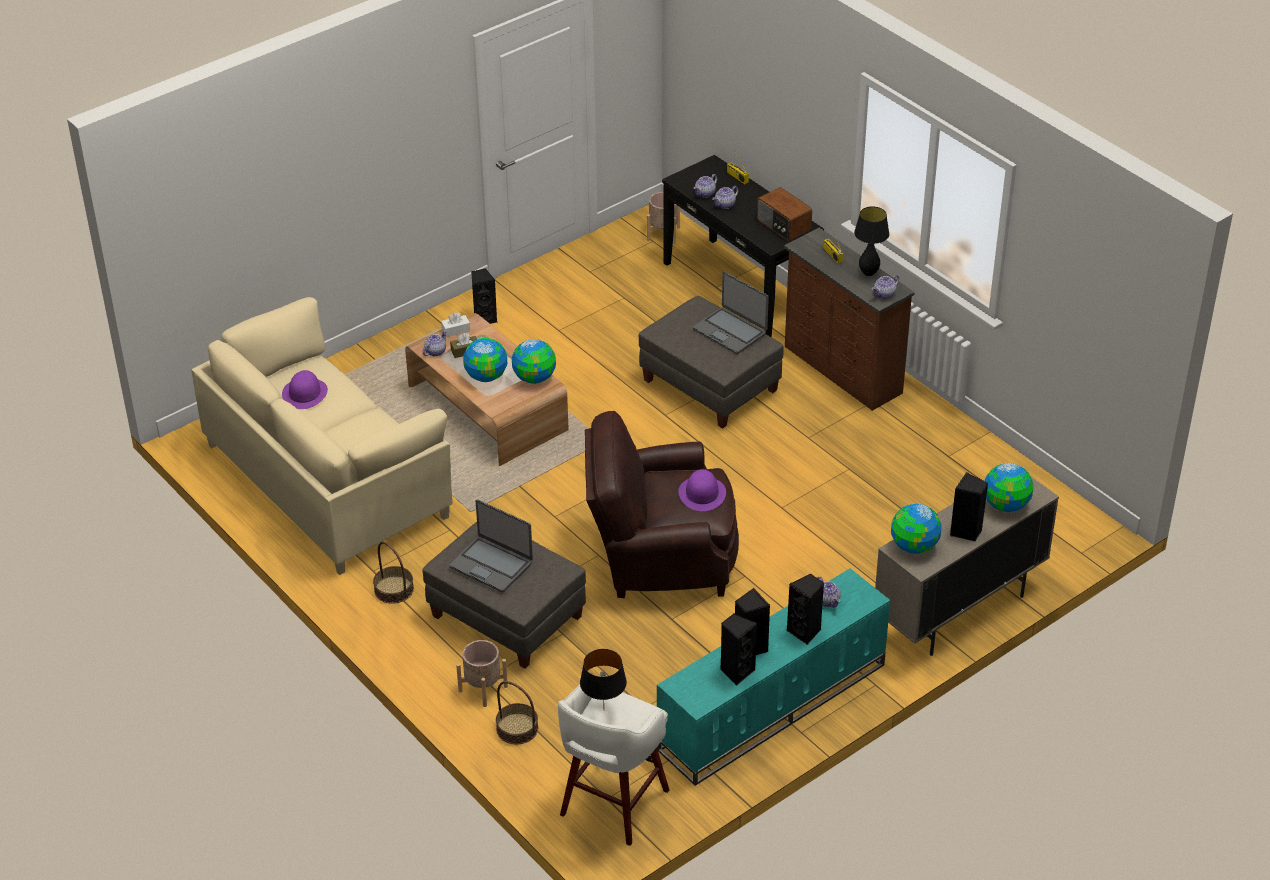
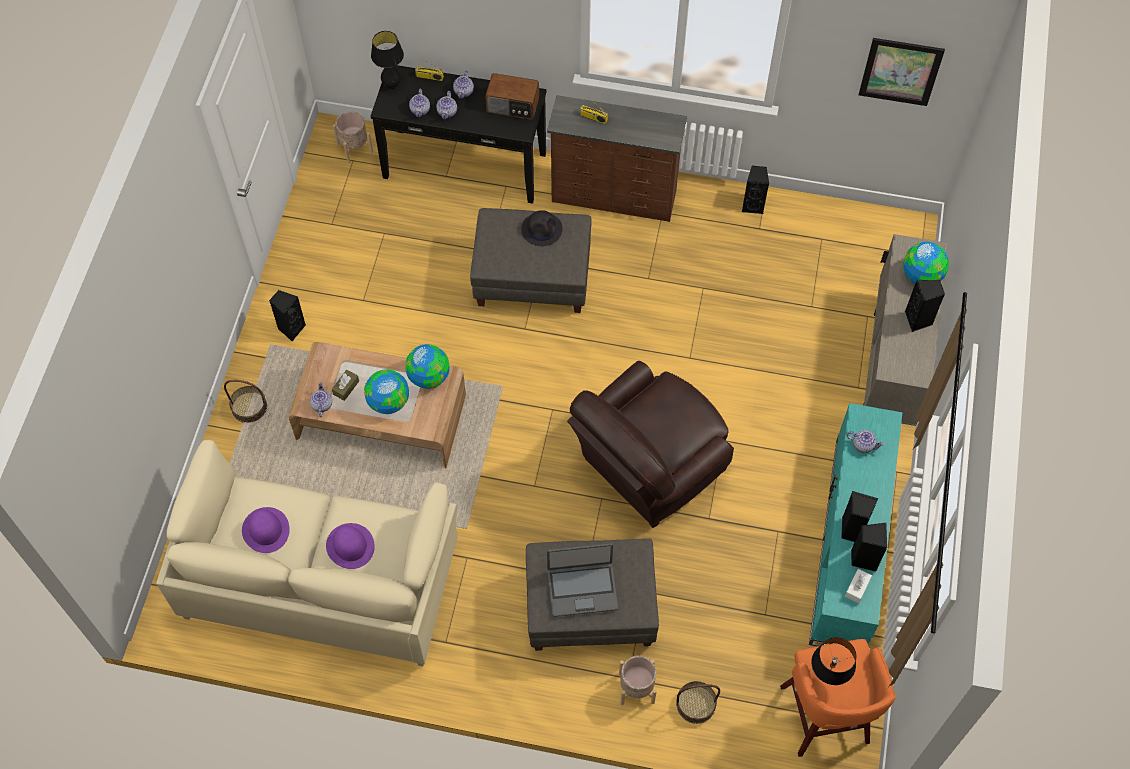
camera: 40 degrees left, 20 degrees up
(393, 589) = (479, 647): basket -> basket (249, 407)
(456, 330) = (317, 371): white tissue box -> white tissue box (857, 588)
(612, 805) = (825, 718): white stool -> orange stool
(702, 493) = (680, 407): purple hat -> purple hat (350, 546)
(730, 331) = (542, 229): laptop -> black hat
(805, 632) = (875, 485): black speaker -> black speaker (753, 205)
(868, 273) = (637, 119): black table lamp -> black table lamp (391, 85)
(884, 294) = (668, 133): teapot -> teapot (464, 92)
(914, 546) = (898, 360): globe -> none
(1097, 309) = (900, 71): none -> picture

